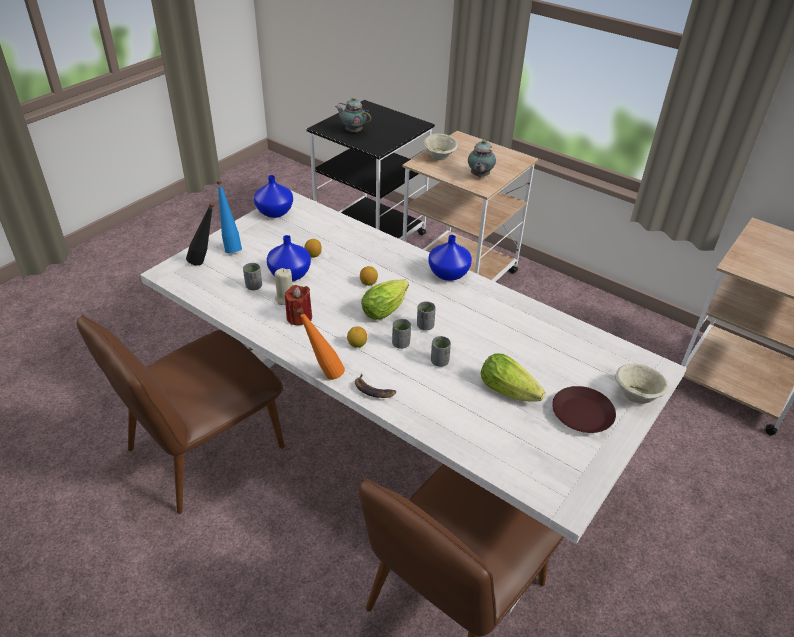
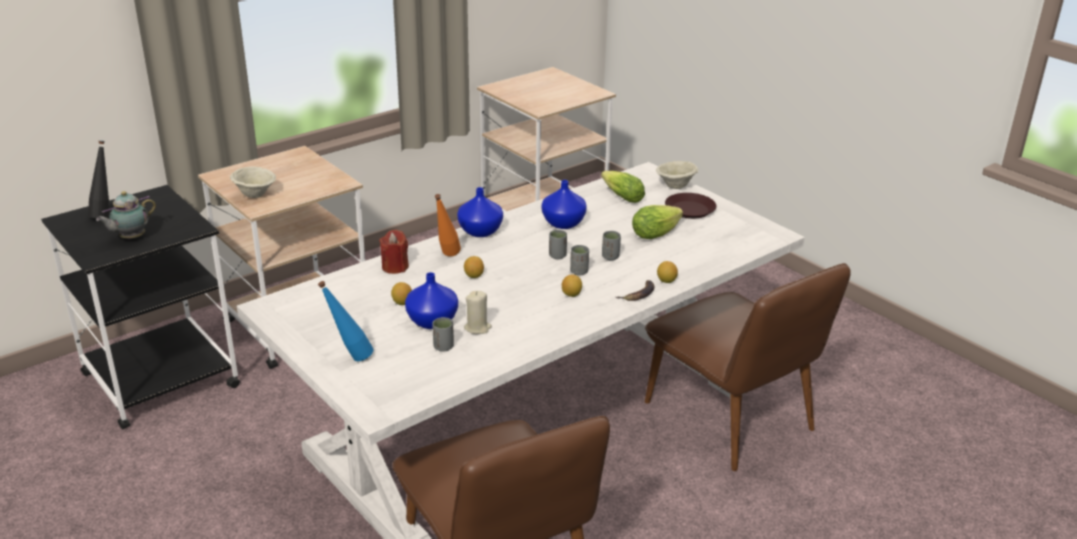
camera: 75 degrees left, 10 degrees down
(205, 262) = (372, 379): black bottle -> black bottle (105, 215)
(275, 212) = (287, 319): blue vase -> blue vase (563, 223)
(299, 317) = (514, 322): red candle -> red candle (395, 267)
(323, 374) = (608, 317): orange bottle -> orange bottle (447, 257)
(387, 308) = (520, 271): lettuce -> lettuce (620, 196)
(408, 408) = (666, 281): none -> lemon
(479, 176) = (317, 180): teapot -> none

